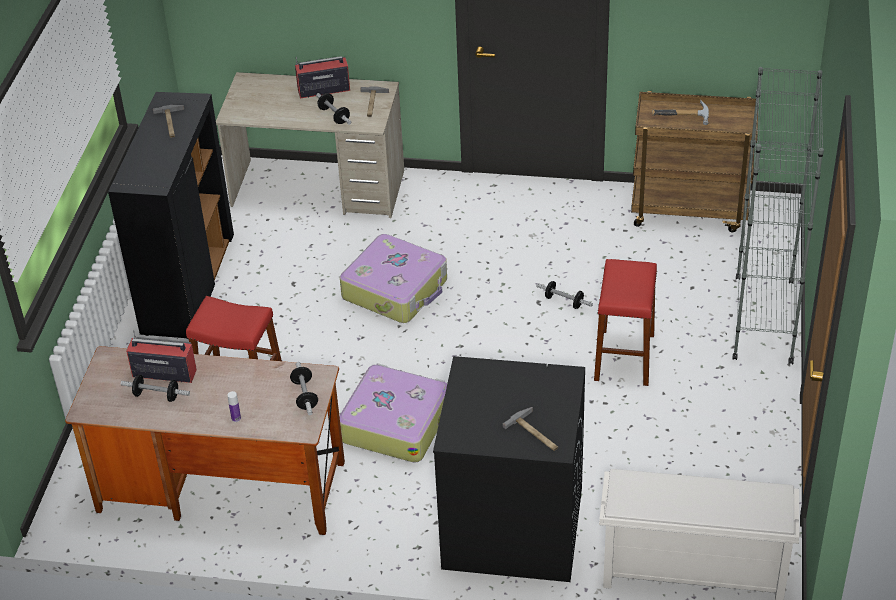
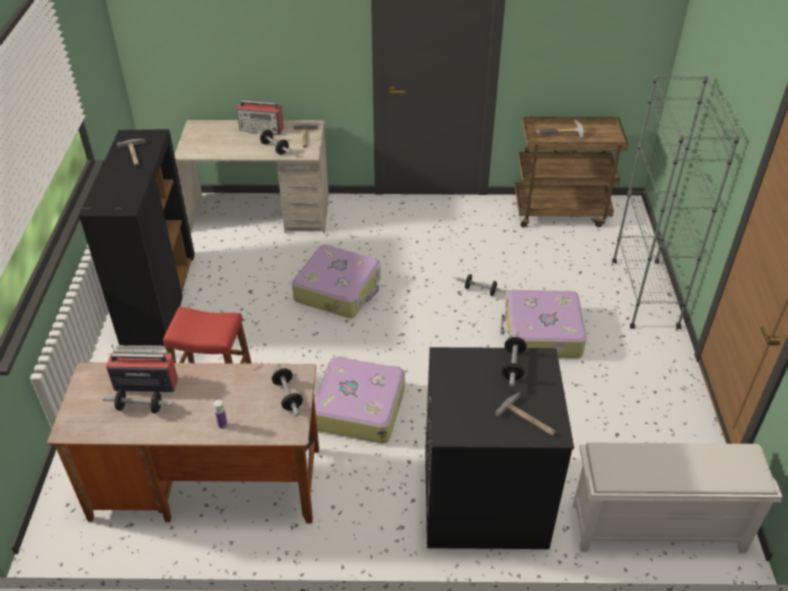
camera: 10 degrees left, 0 degrees up
(323, 90) = (262, 129): radio -> radio turned 150 degrees counterclockwise
(534, 381) = (513, 365): none -> dumbbell
(624, 357) = (541, 333): red stool -> suitcase

